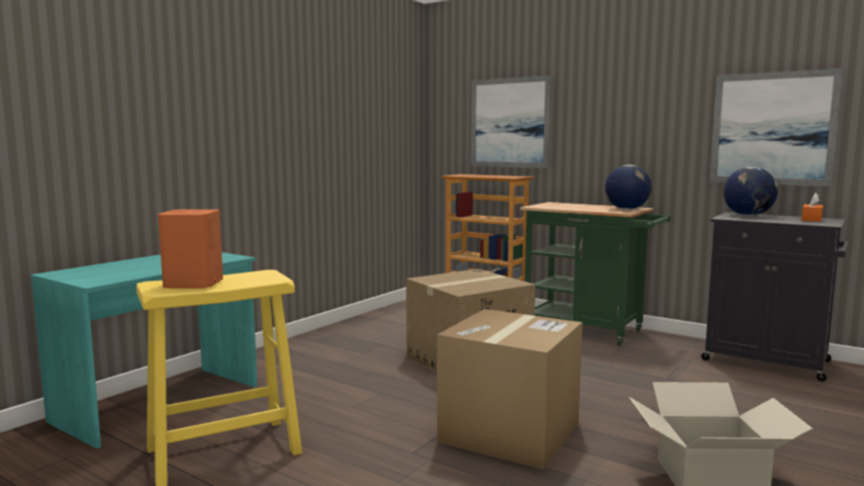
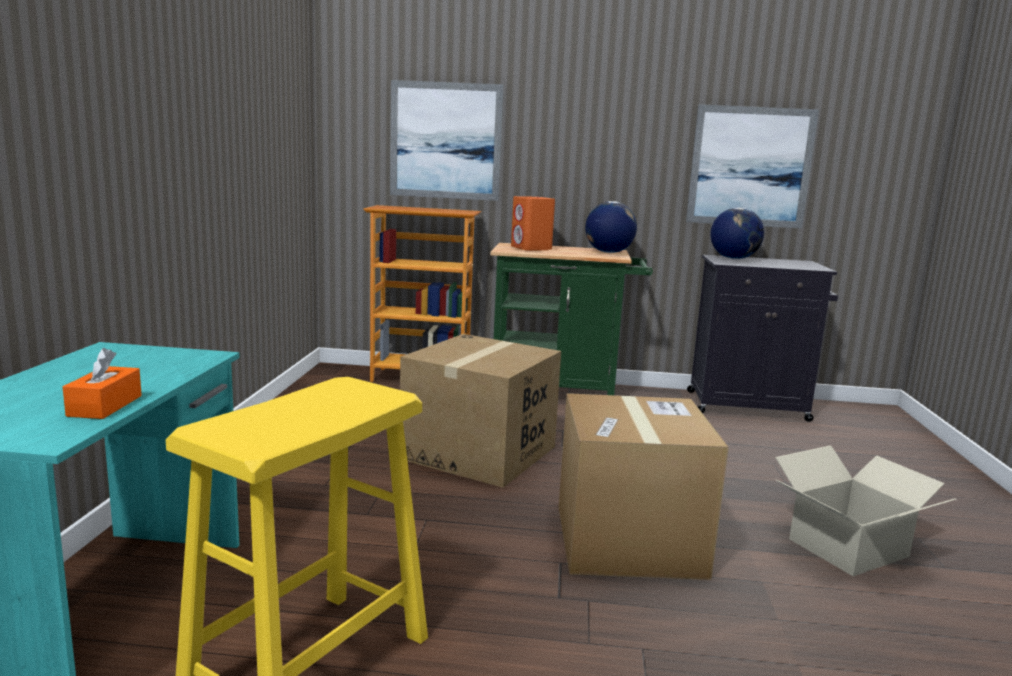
camera: 30 degrees left, 5 degrees up
(193, 284) = (281, 421): orange speaker -> orange speaker (531, 248)
(811, 219) = (793, 262): orange tissue box -> orange tissue box (105, 406)

